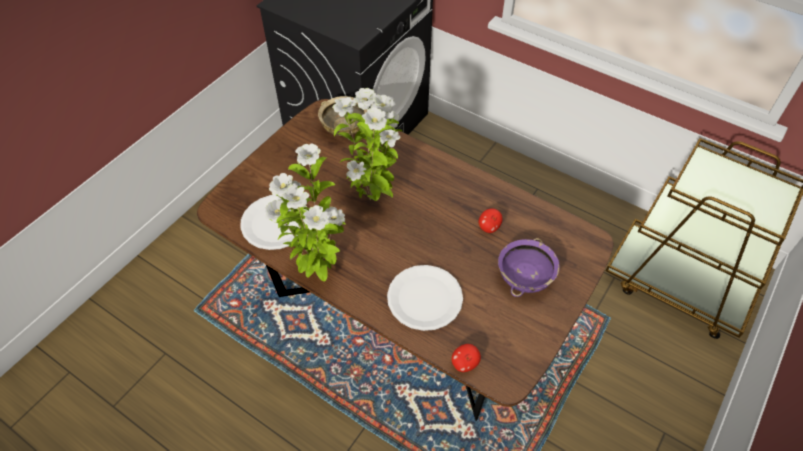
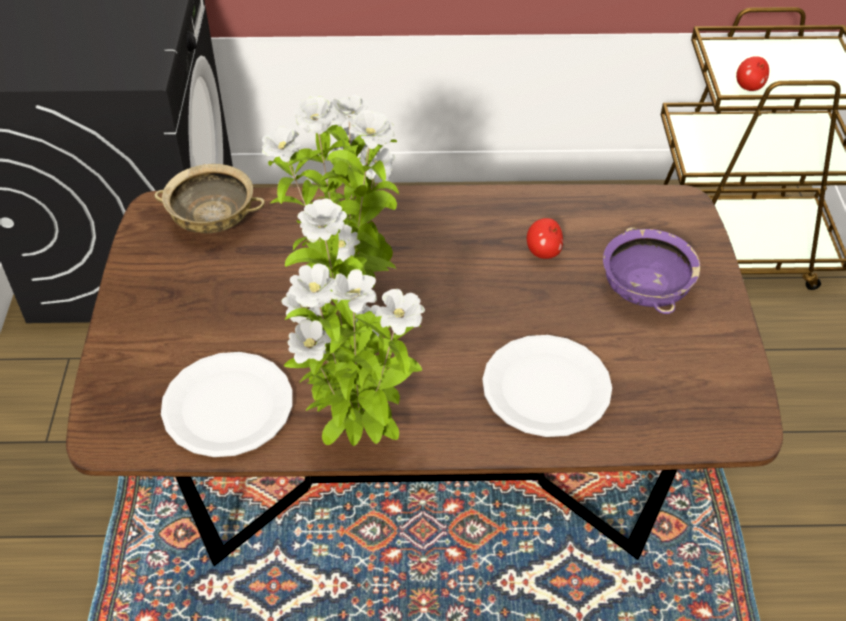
camera: 35 degrees left, 5 degrees down
(464, 363) = (675, 439): apple -> apple (749, 87)

